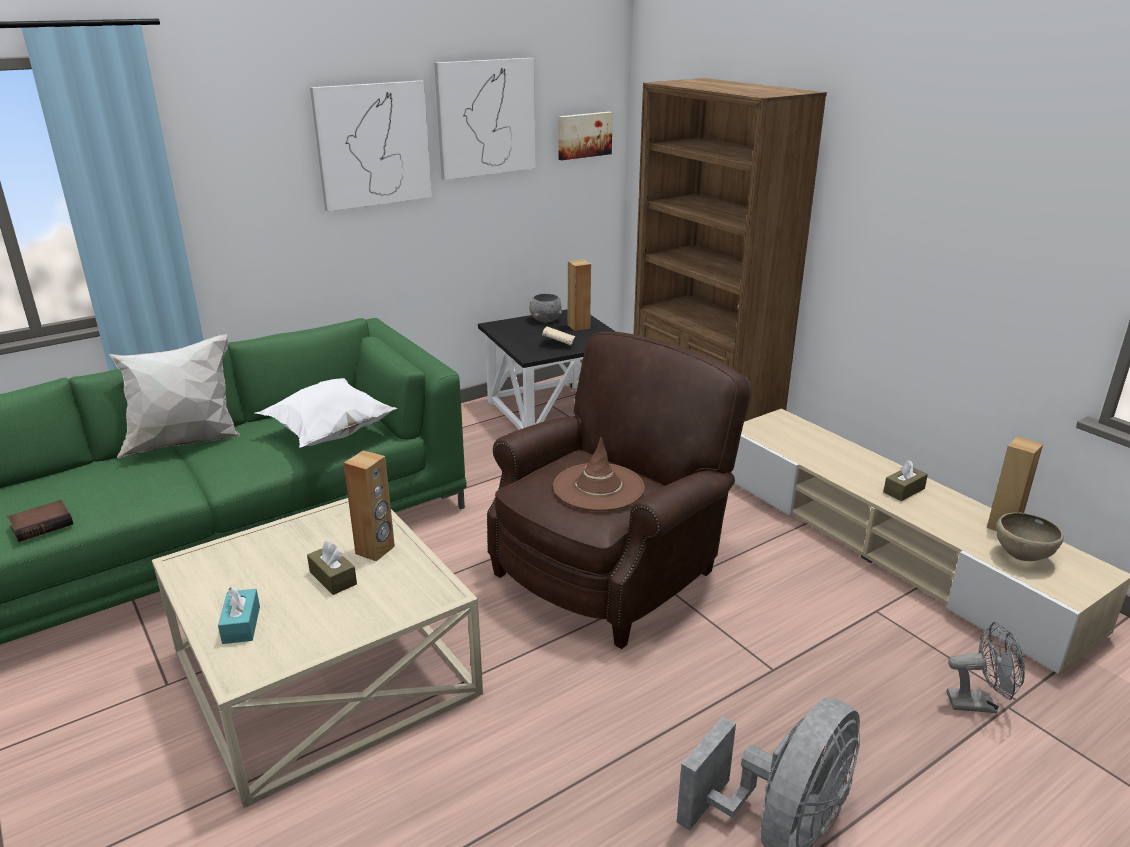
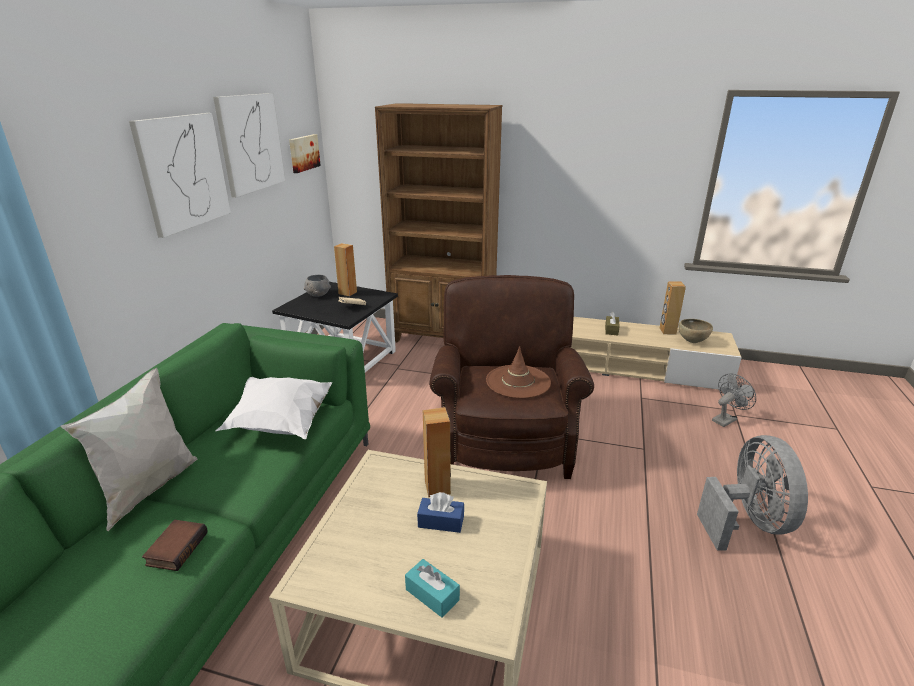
camera: 40 degrees left, 0 degrees up
(42, 524) = (109, 635): book -> book (176, 548)
(333, 578) = (441, 522): brown tissue box -> blue tissue box

